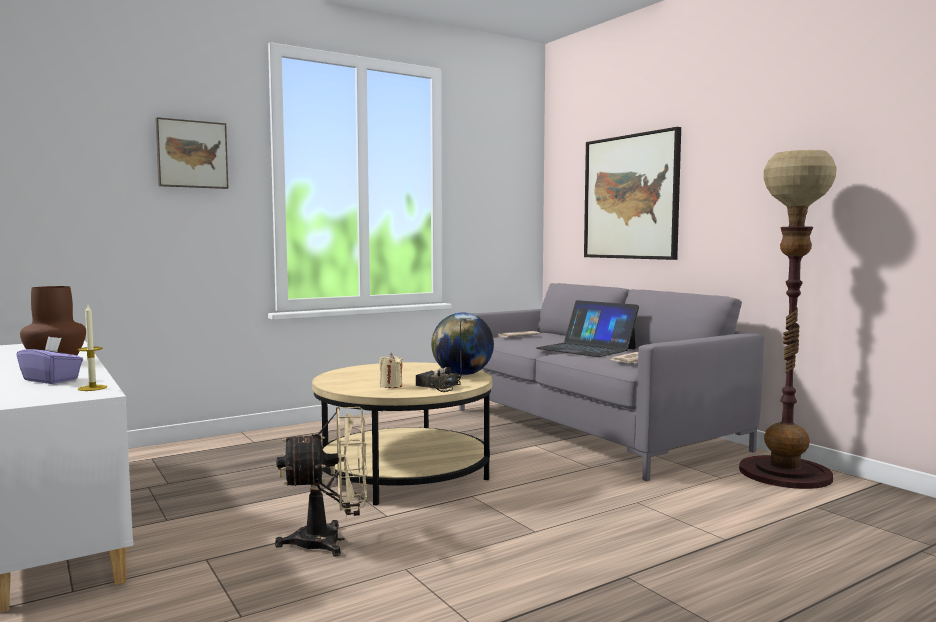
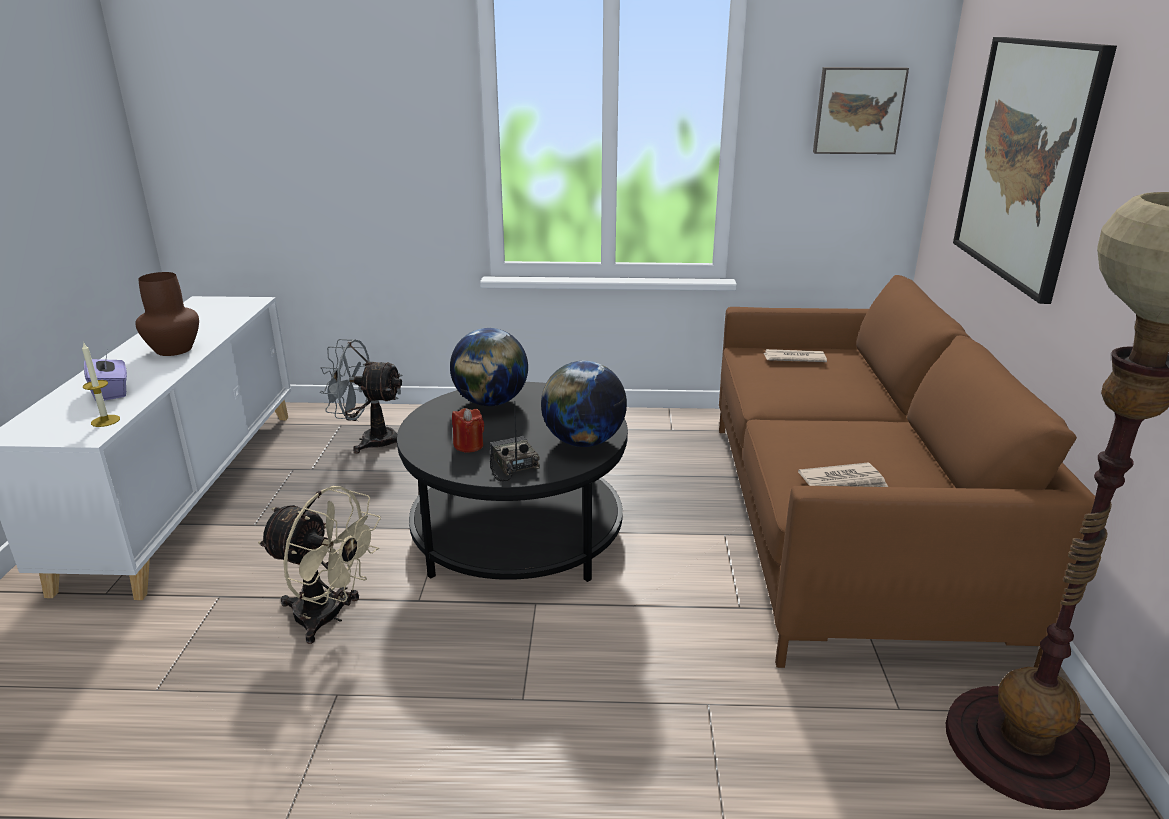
camera: 35 degrees right, 20 degrees up
(192, 154) = (381, 80): picture -> picture (858, 110)
(197, 460) = (369, 440): none -> grey fan
(363, 372) = (491, 402): none -> globe
(390, 386) = (469, 445): beige candle -> red candle
(404, 473) = (517, 533): beige coffee table -> black coffee table
(586, 348) = (833, 422): laptop -> none
(590, 429) = (844, 525): grey sofa -> brown sofa

